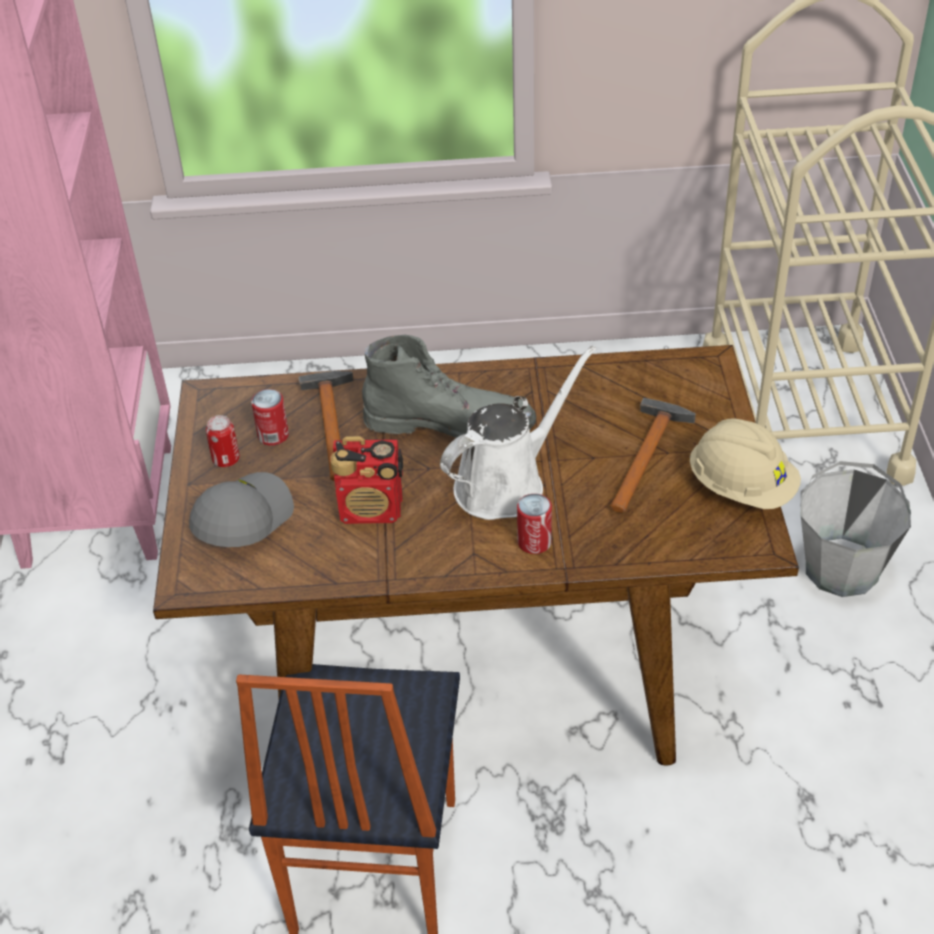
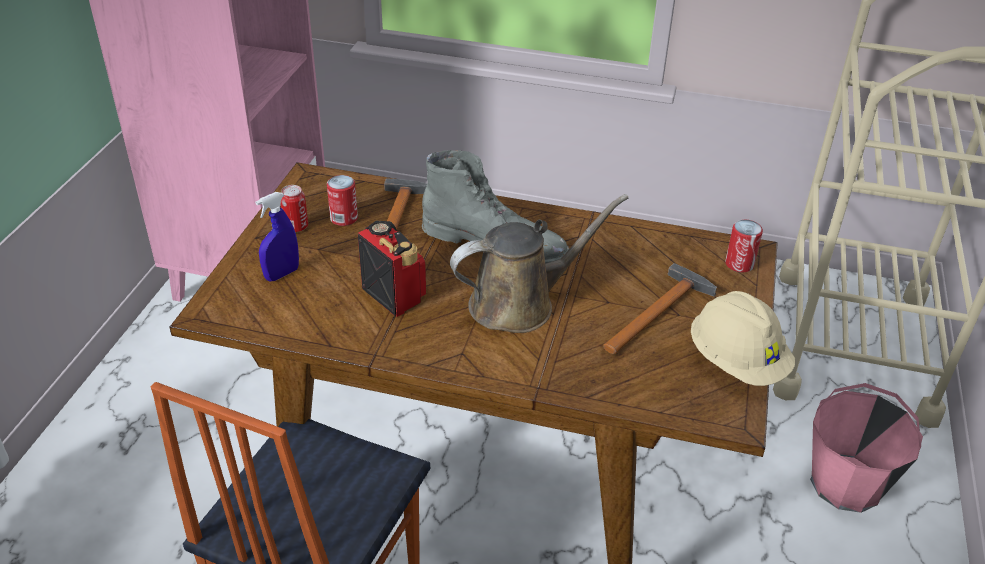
camera: 15 degrees right, 5 degrees down
(241, 518) = (282, 274): grey cap -> blue spray bottle
(372, 509) = (393, 294): radio -> radio turned 150 degrees counterclockwise
(506, 483) = (520, 303): white watering can -> brown watering can
(534, 542) = (521, 358): can -> can (739, 264)
(842, 568) = (846, 484): grey bucket -> pink bucket

